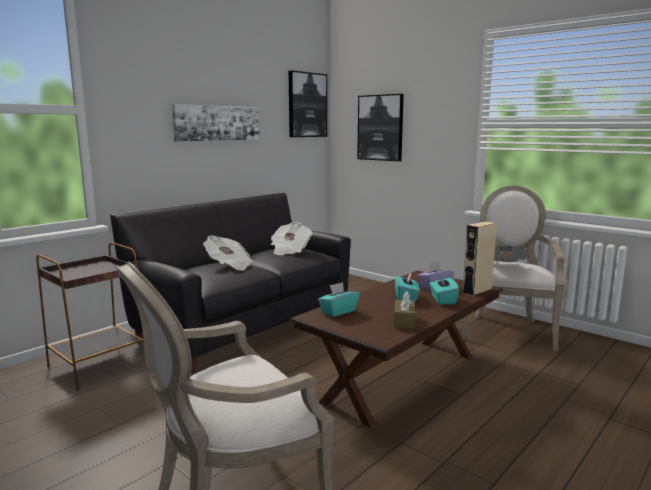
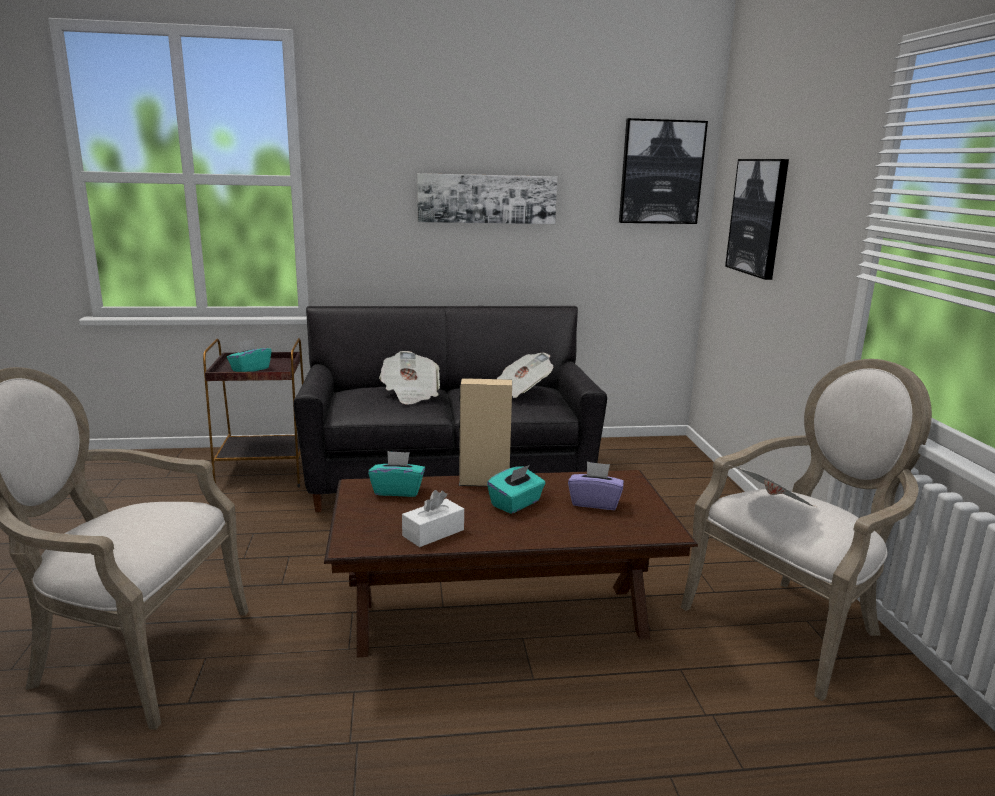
camera: 40 degrees right, 5 degrees up
(404, 321) = (433, 533): brown tissue box -> white tissue box
(442, 300) = (555, 525): turquoise tissue box -> turquoise tissue box (250, 369)
(477, 290) = (642, 531): beige speaker -> beige speaker (484, 482)

